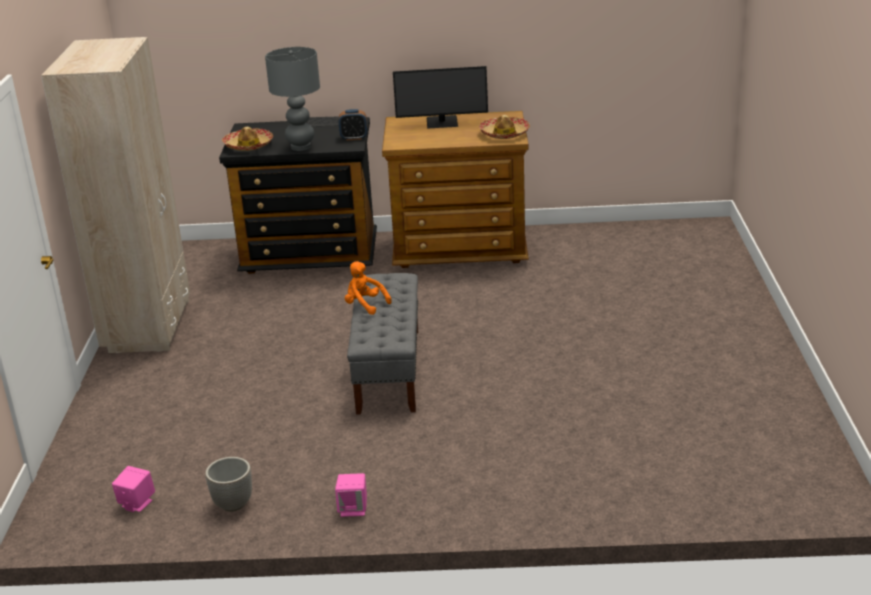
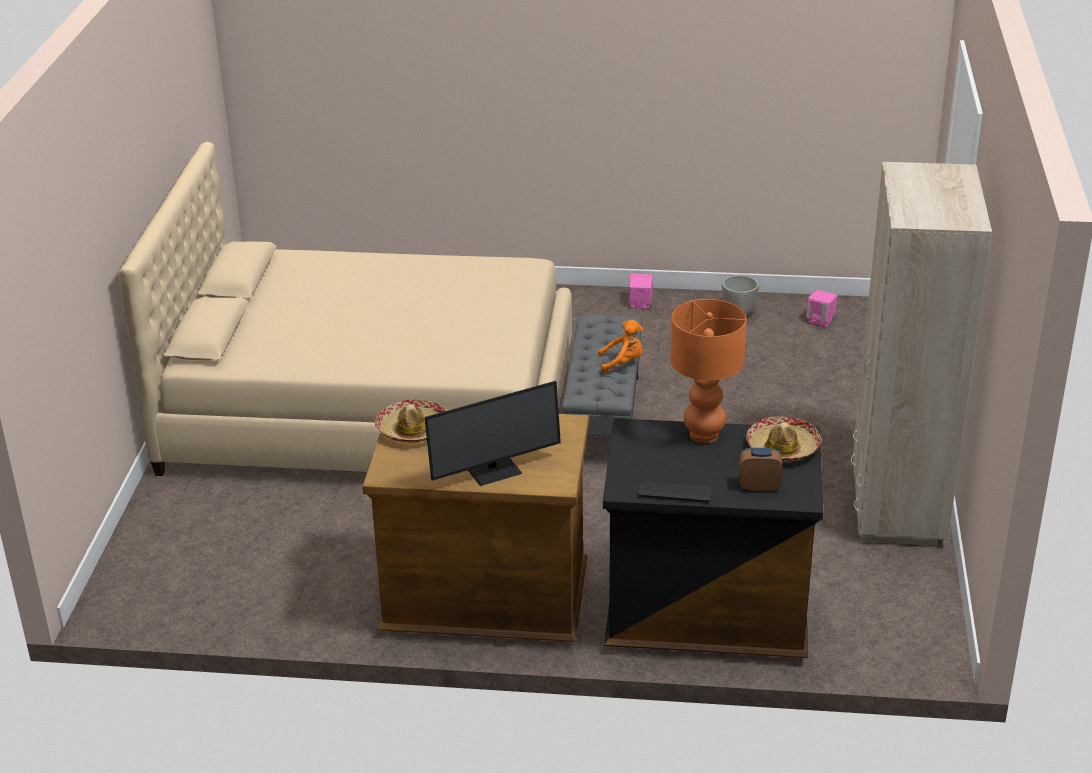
camera: 175 degrees left, 5 degrees up
(301, 147) = (703, 435): grey table lamp -> orange table lamp
(354, 138) = (627, 447): alarm clock -> alarm clock (759, 486)
(365, 305) = (623, 363): orange plush toy -> orange plush toy turned 45 degrees counterclockwise
(442, 122) = (492, 468): monitor -> monitor turned 150 degrees clockwise
(612, 361) = (371, 409): none -> beige bed

